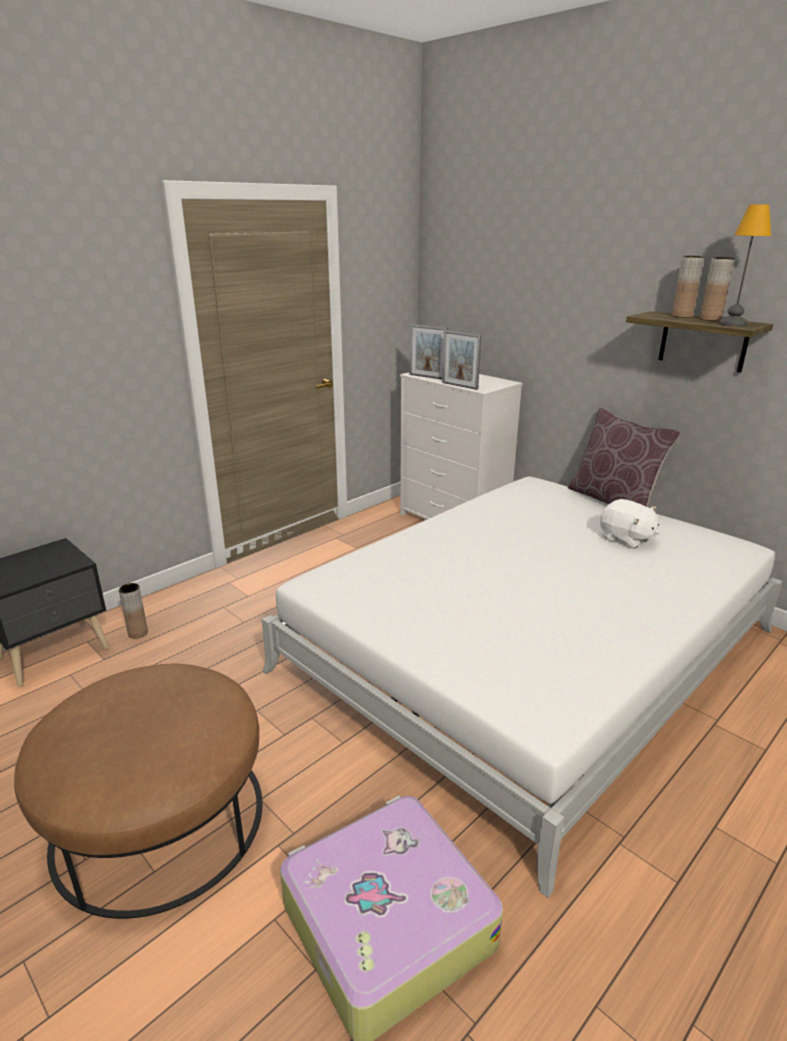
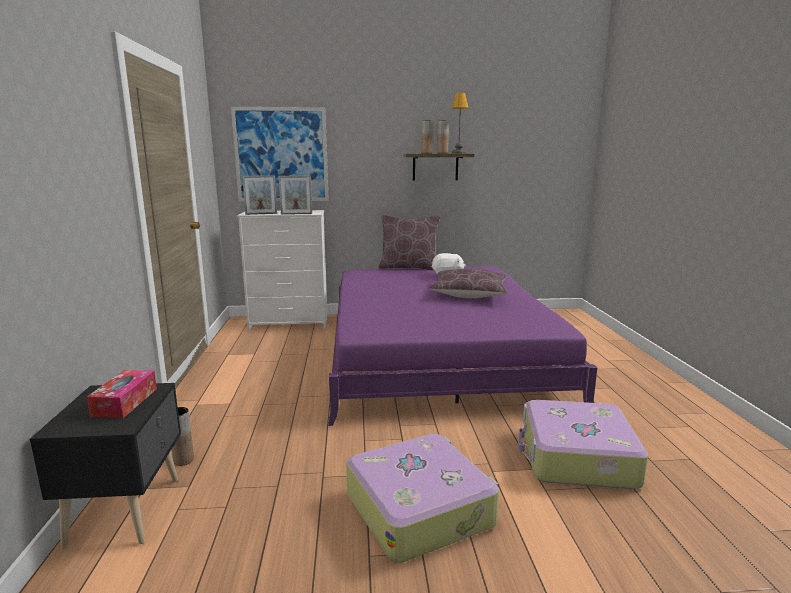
camera: 50 degrees left, 10 degrees down
(43, 566) = (125, 402): none -> tissue box
(159, 819) = (420, 508): brown ottoman -> suitcase
(484, 295) = (281, 155): none -> picture
(528, 650) = (436, 353): white bed -> purple bed
(575, 587) = (469, 294): none -> brown pillow

